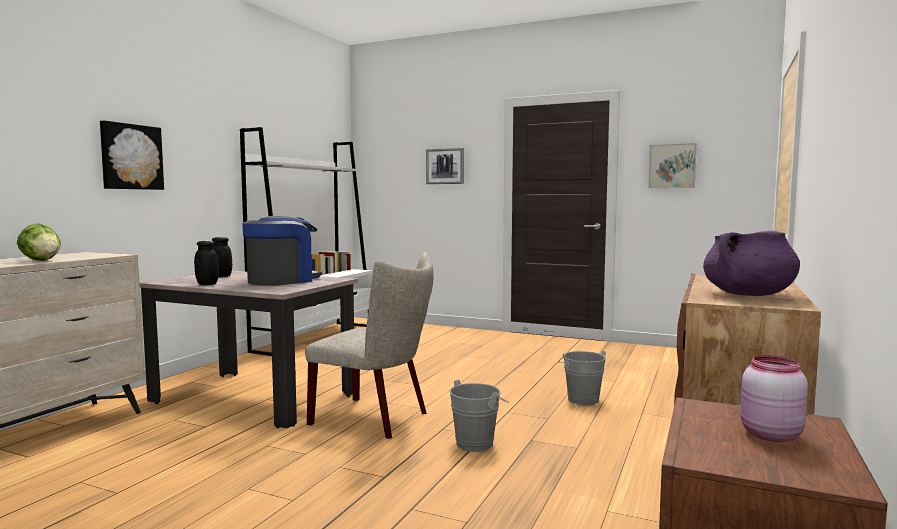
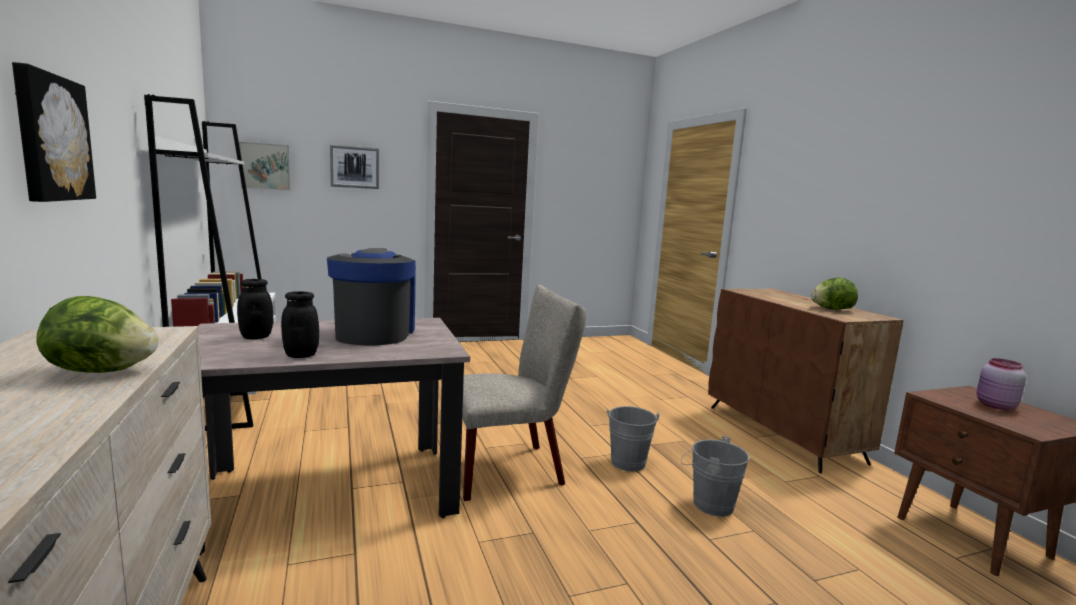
camera: 45 degrees left, 5 degrees up
(581, 399) = (608, 397): grey bucket -> grey bucket (708, 503)
(672, 166) = (577, 187): picture -> picture (265, 166)
(748, 295) = (831, 309): purple cooking pot -> lettuce

